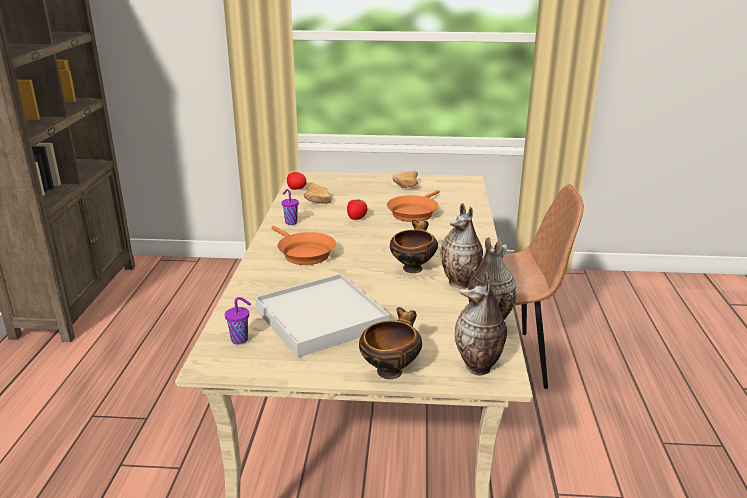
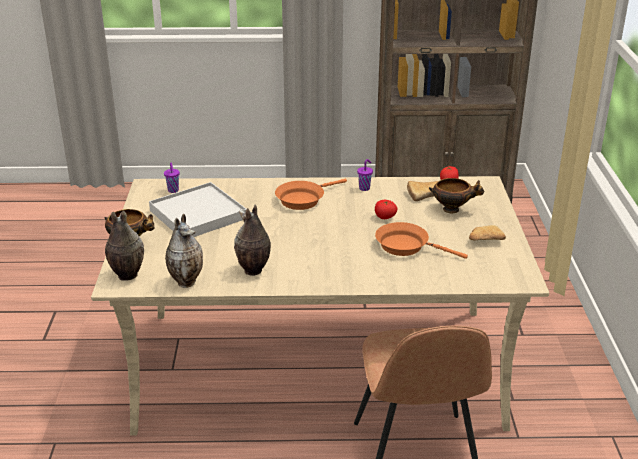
camera: 85 degrees right, 5 degrees up
(412, 267) = (281, 248): bowl -> bowl (453, 209)

